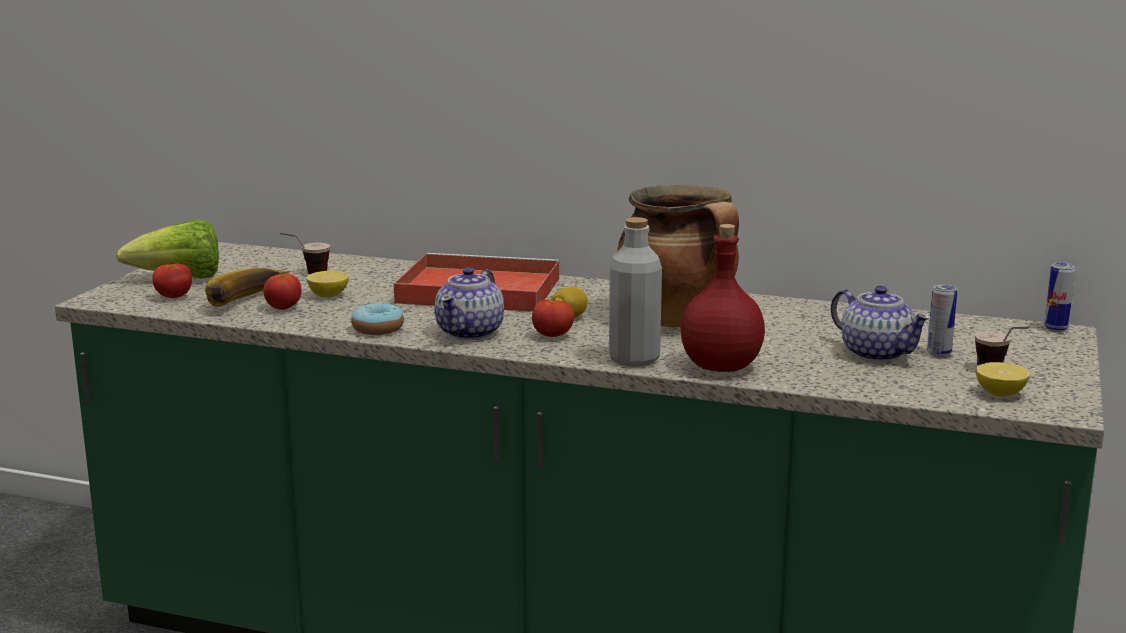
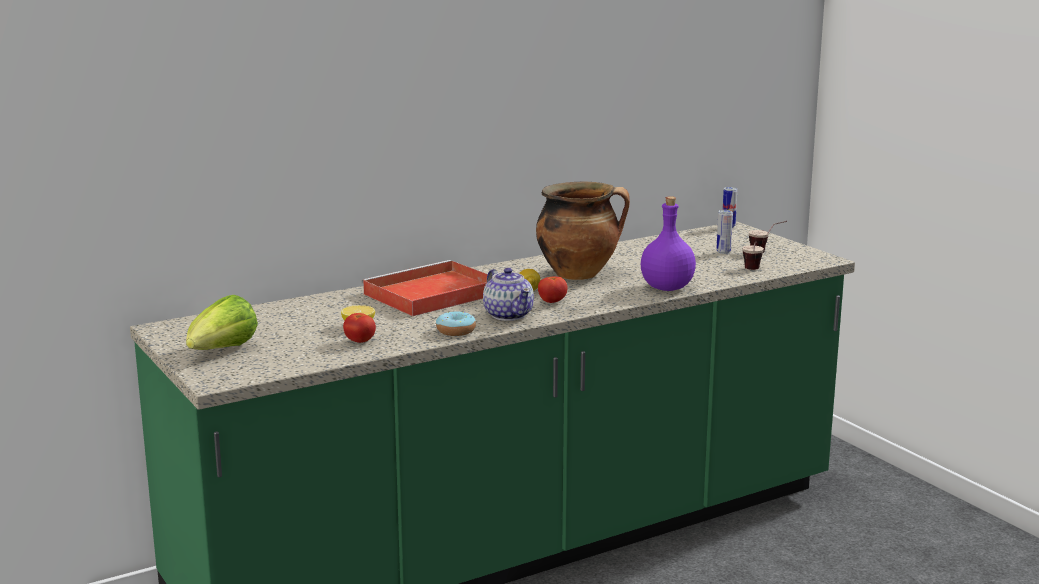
camera: 50 degrees left, 0 degrees up
(173, 297) = (264, 361): tomato -> none
(250, 302) = (326, 346): banana -> none
(306, 274) = (297, 320): cup -> cup (752, 270)
(634, 359) = (623, 298): grey bottle -> none
(722, 367) = (668, 288): red bottle -> purple bottle
(876, 353) = (702, 260): teapot -> none
(1000, 394) = (790, 260): lemon -> none

